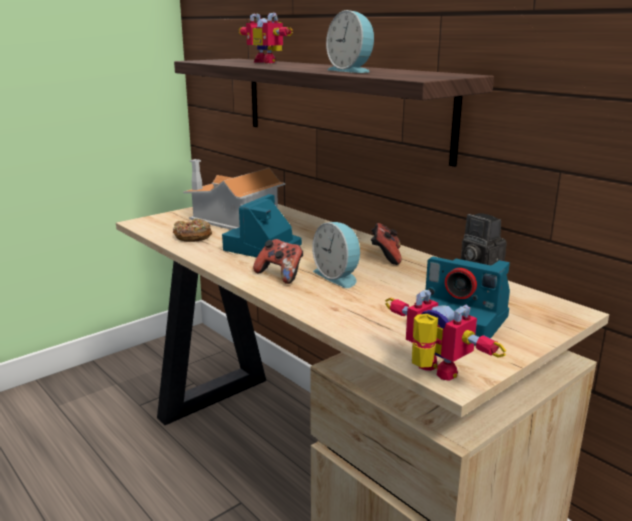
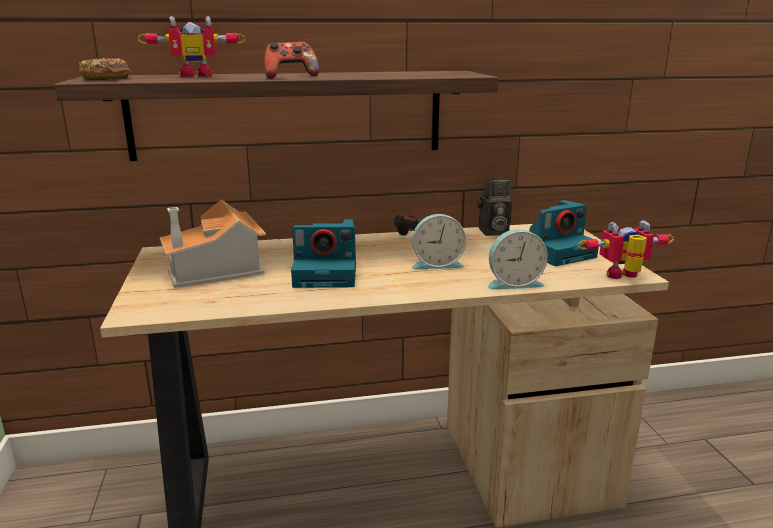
camera: 60 degrees left, 0 degrees up
(192, 237) = (241, 296): donut -> donut (106, 78)
(262, 248) = (327, 274): camera -> camera turned 60 degrees counterclockwise
(280, 275) = (409, 281): game controller -> game controller (291, 77)
(352, 71) = (373, 75): alarm clock -> alarm clock (513, 283)

